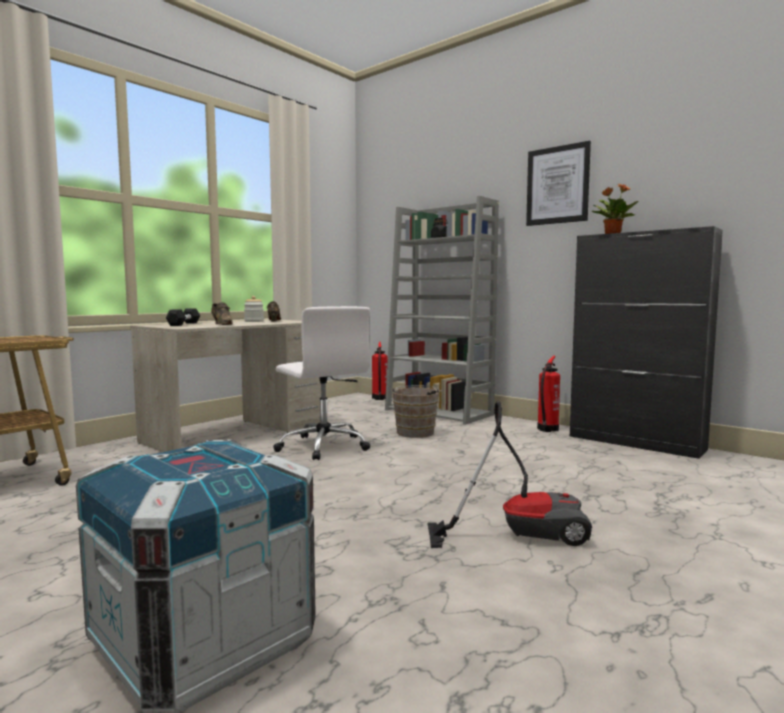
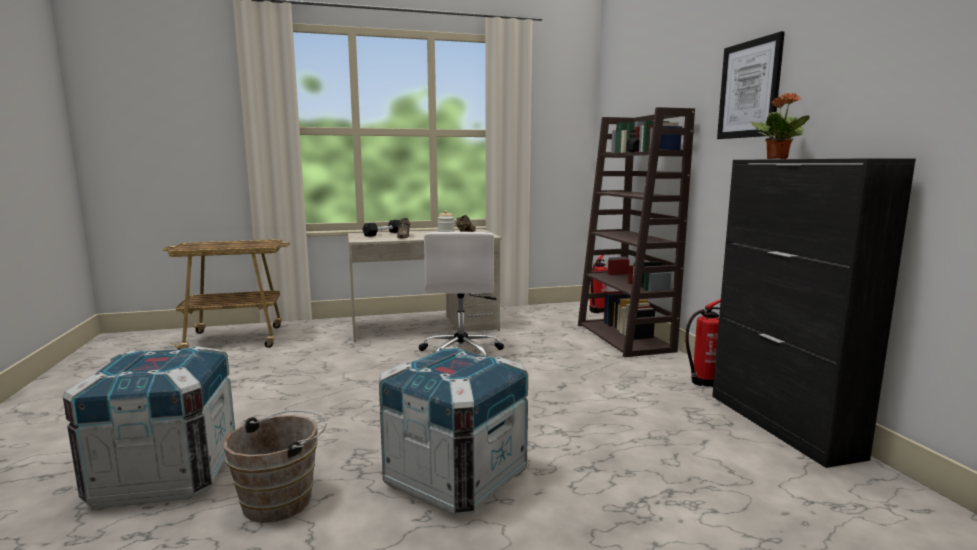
camera: 35 degrees right, 5 degrees up
(416, 432) = (561, 355): brown bucket -> brown bucket (283, 499)
(439, 412) = (625, 338): grey bookcase -> brown bookcase
(519, 533) = (455, 478): vacuum cleaner -> crate

